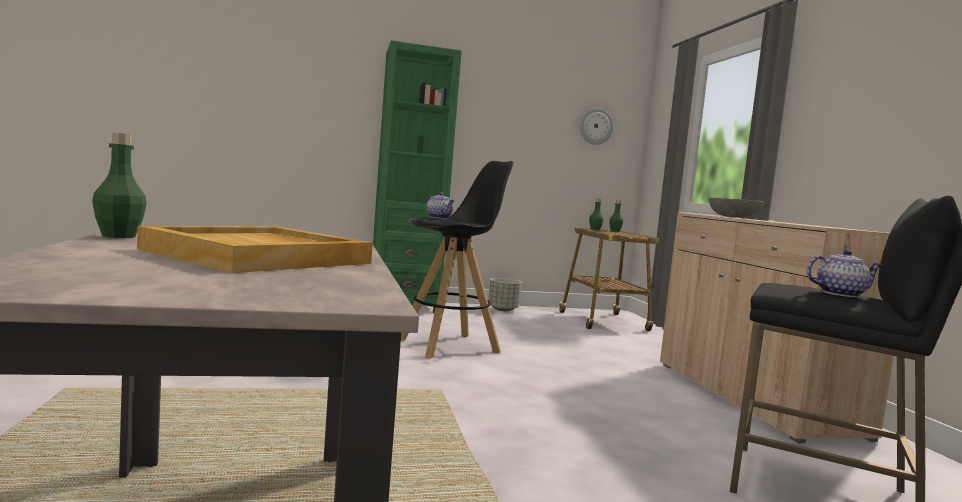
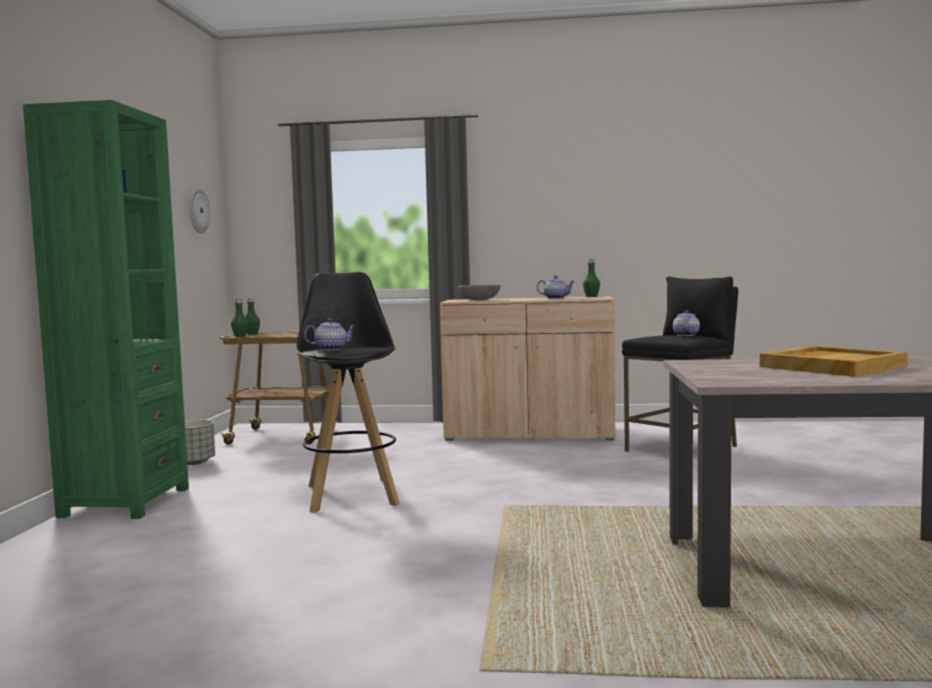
camera: 70 degrees left, 0 degrees up
(119, 236) = (796, 381): green bottle -> green bottle (591, 296)
(805, 224) = (556, 298): none -> teapot

